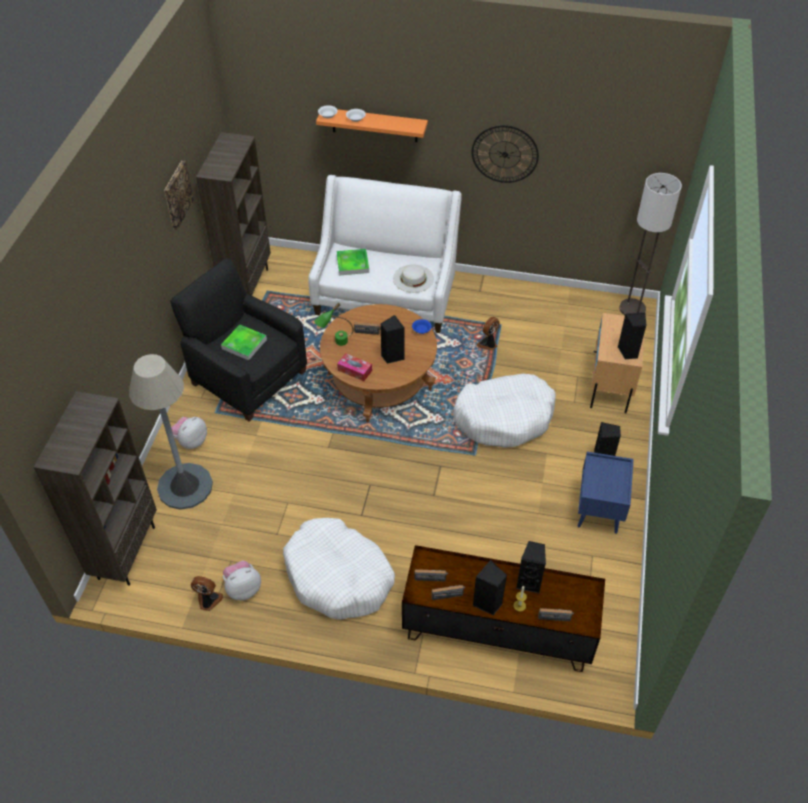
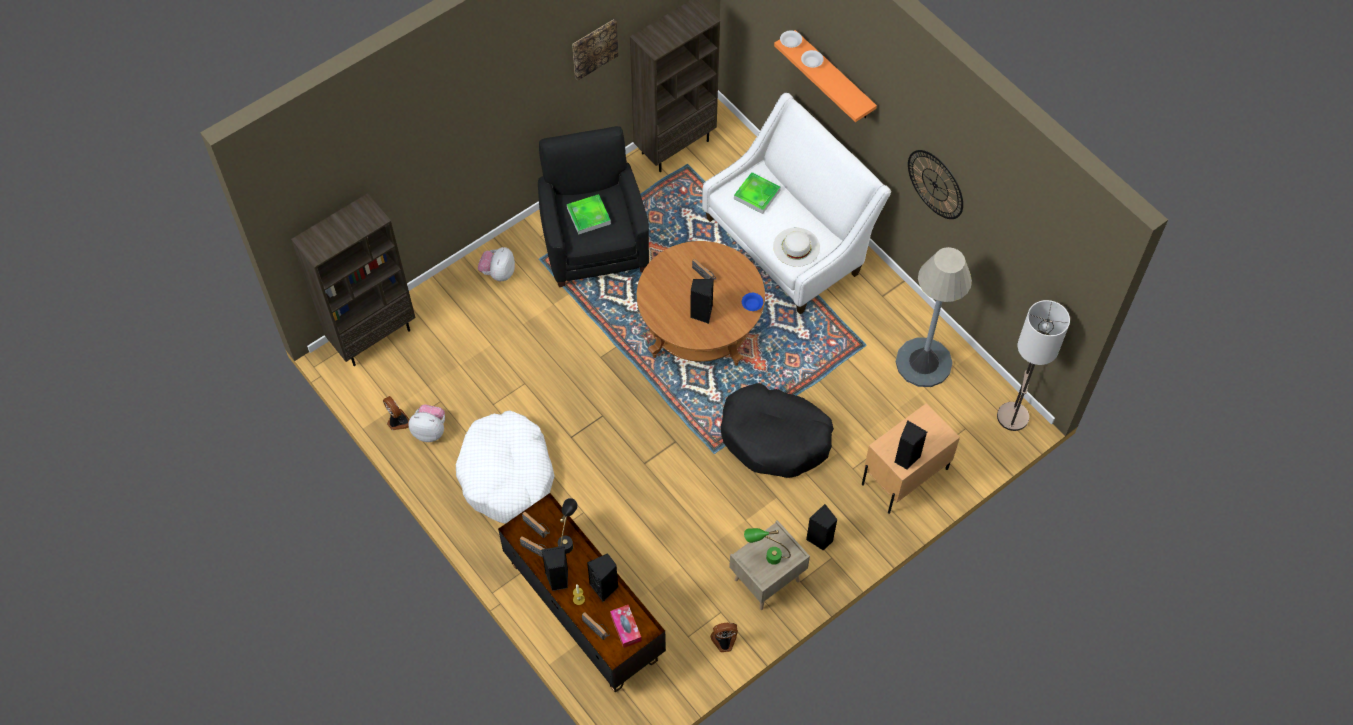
camera: 40 degrees right, 10 degrees up
(185, 486) = (460, 311): grey floor lamp -> grey floor lamp (923, 362)
(191, 441) = (498, 273): plush toy -> plush toy turned 60 degrees counterclockwise
(335, 343) = (666, 267): green table lamp -> green table lamp (766, 556)
(354, 370) = (657, 305): tissue box -> tissue box (626, 628)
(464, 568) = (567, 539): none -> black table lamp
(488, 344) = (833, 357): fan -> fan (724, 641)
(504, 417) = (775, 437): white dog bed -> black dog bed
(599, 511) = (767, 581): blue nightstand -> beige nightstand

